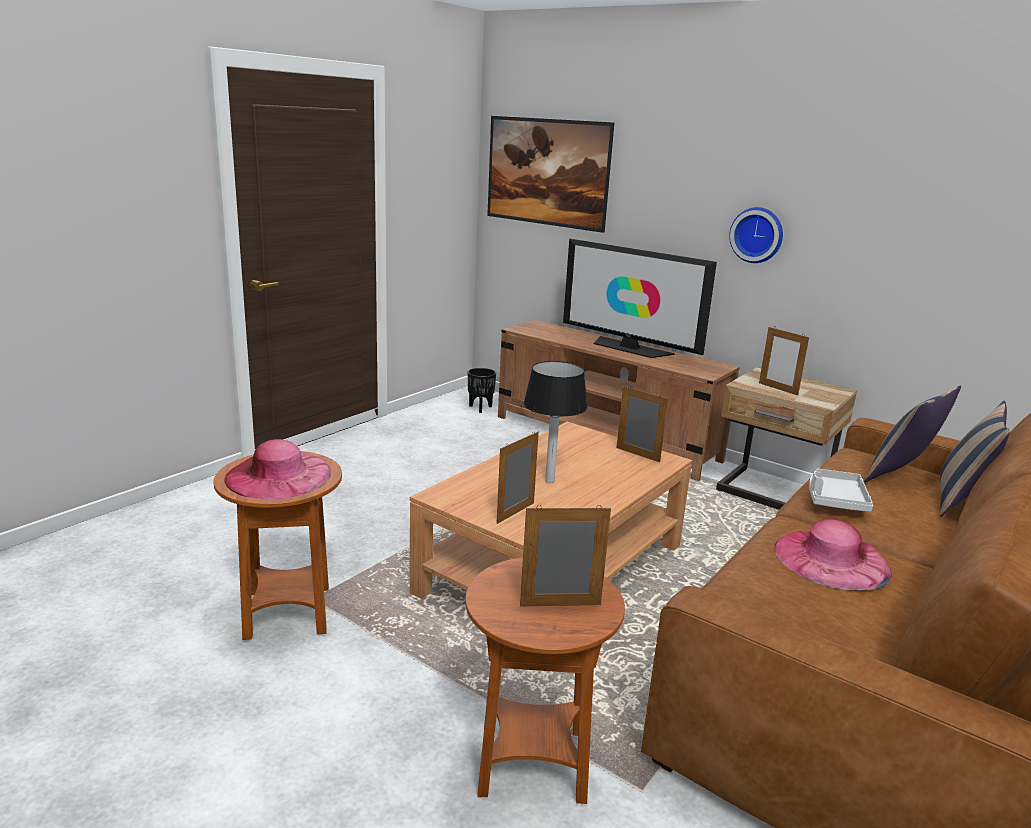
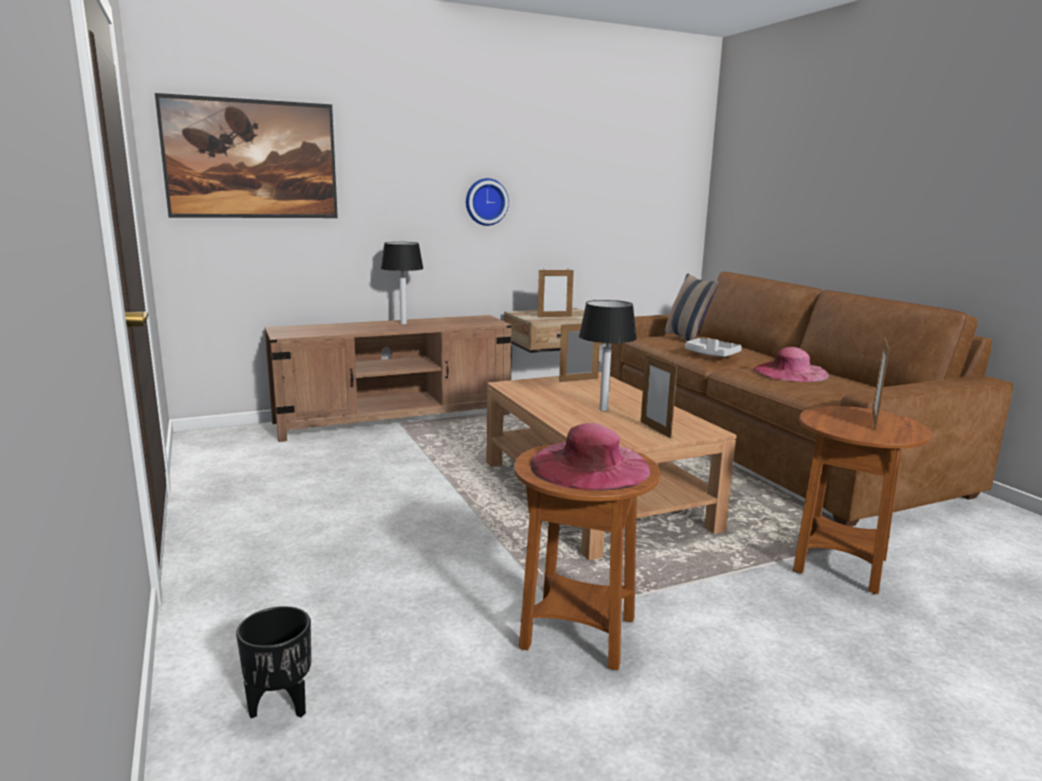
camera: 60 degrees left, 5 degrees down
(480, 408) = (243, 443): black planter -> black planter (281, 704)
(629, 348) = (403, 323): television -> table lamp
(959, 500) = (721, 340): pillow -> none

